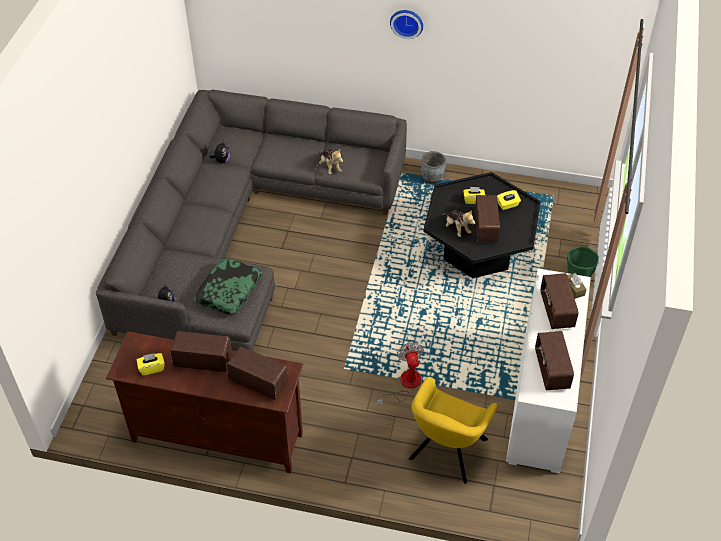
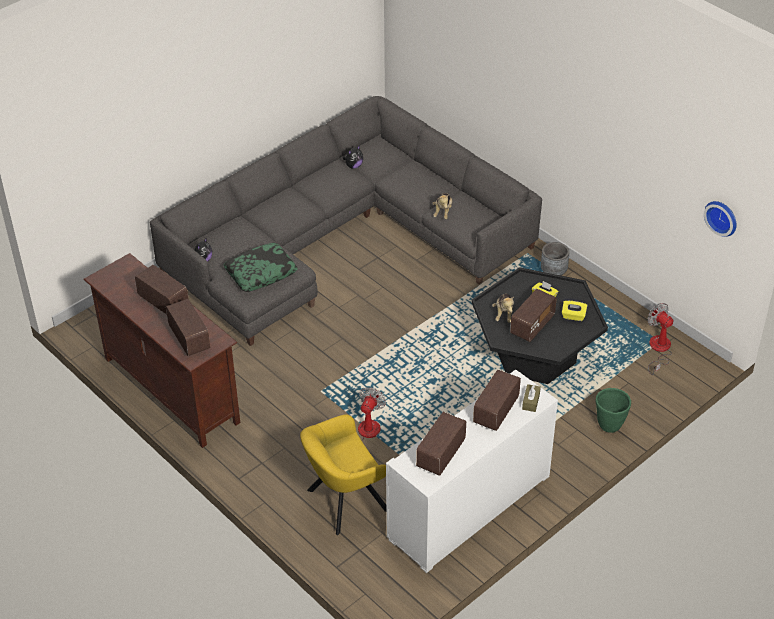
camera: 35 degrees right, 5 degrees down
(152, 368) = (122, 288): yellow tissue box -> none
(407, 22) = (555, 92): wall clock -> wall clock (722, 217)
(558, 202) = (658, 350): none -> fan

